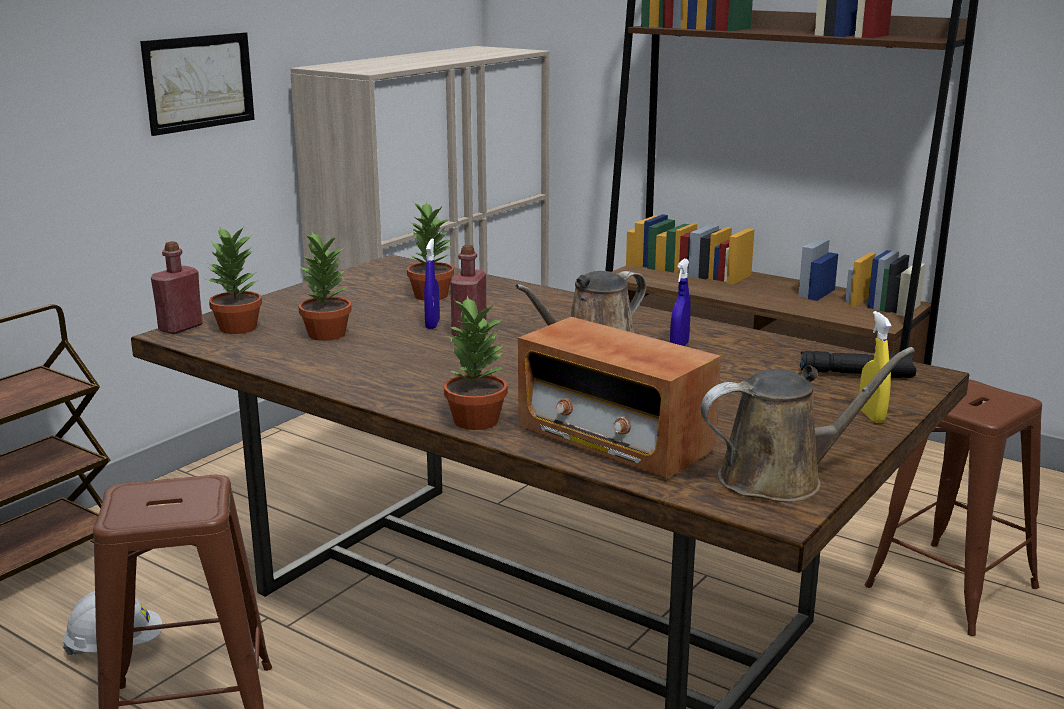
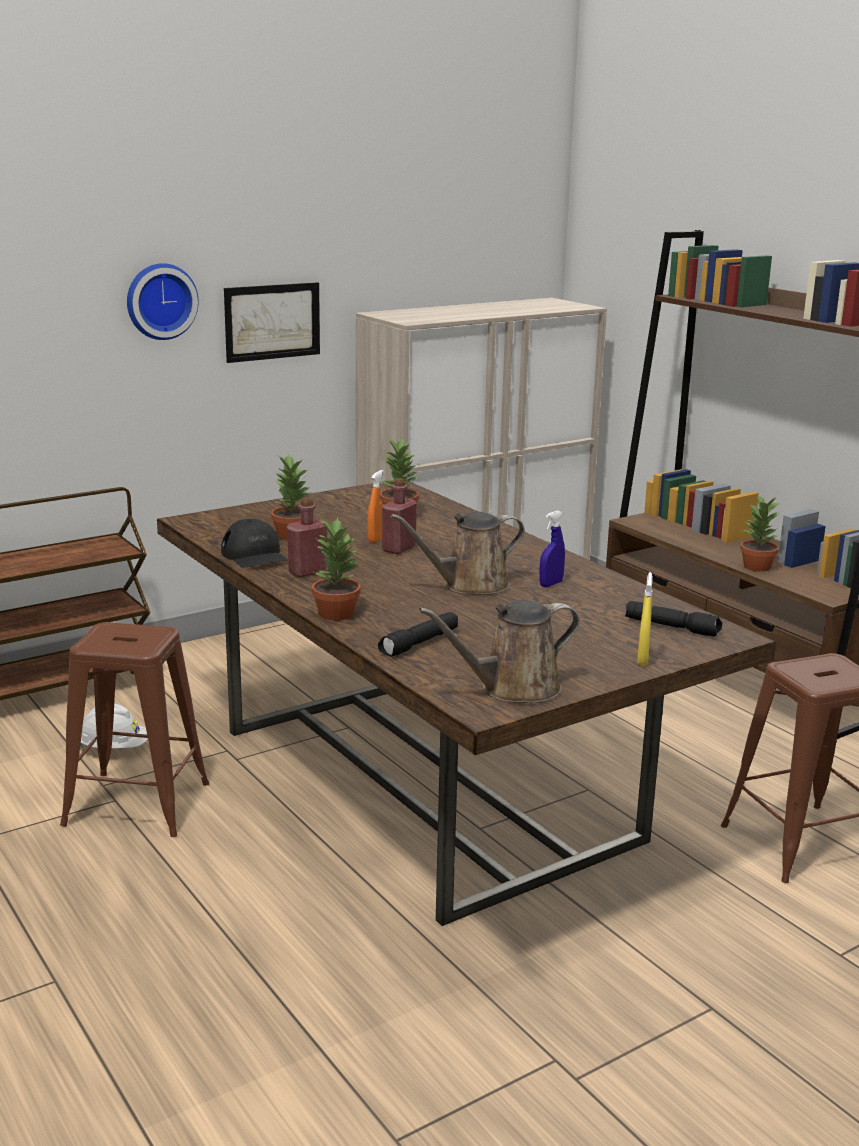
camera: 20 degrees right, 0 degrees up
(65, 59) = (160, 301): none -> wall clock
(180, 327) = (195, 516): red bottle -> red bottle (307, 572)
(238, 328) = (234, 522): potted plant -> potted plant (757, 567)
(302, 364) = (255, 555): none -> black cap
(432, 324) = (377, 539): blue spray bottle -> orange spray bottle
(614, 441) = (419, 644): radio -> black flashlight
(780, 478) = (513, 689): brown watering can -> brown watering can turned 150 degrees clockwise

